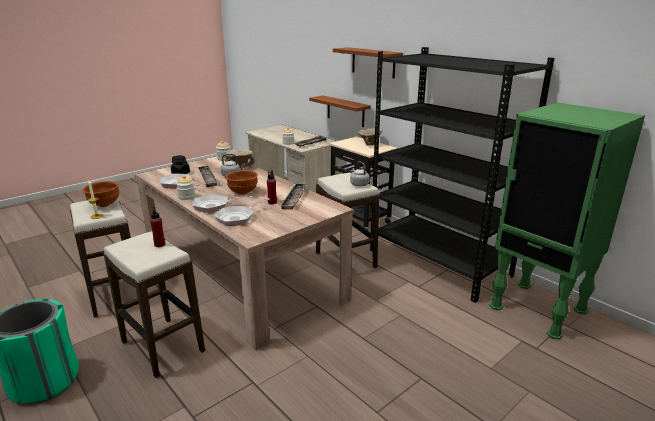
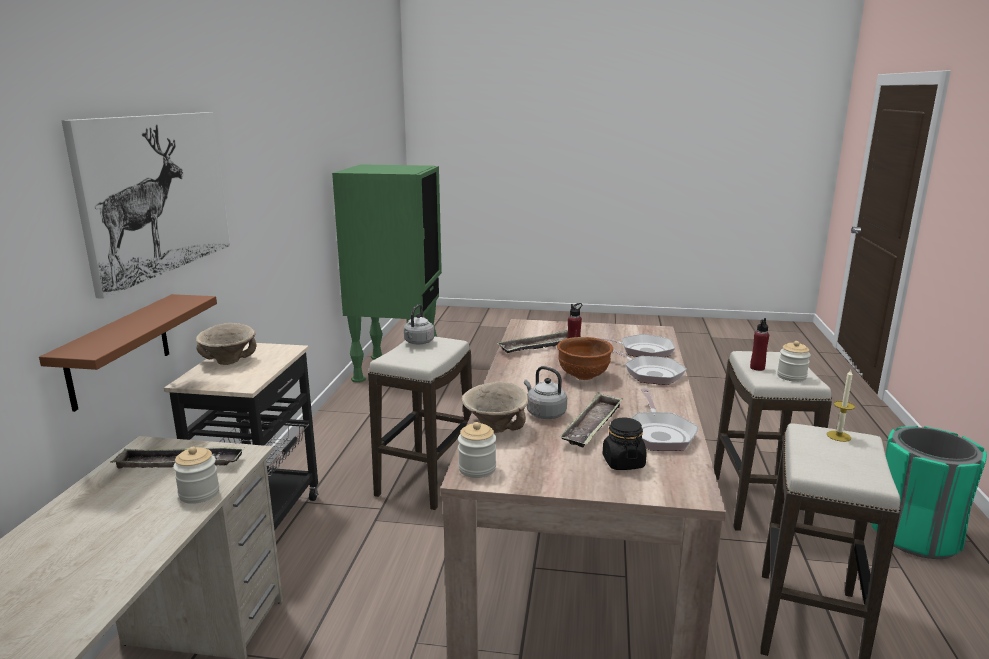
camera: 130 degrees left, 5 degrees down
(104, 205) = (822, 458): brown bowl -> none
(186, 197) = (671, 401): jar -> jar (791, 376)
(373, 62) = (157, 194): brown shelf -> picture
(438, 262) = (355, 424): black bookcase -> none

